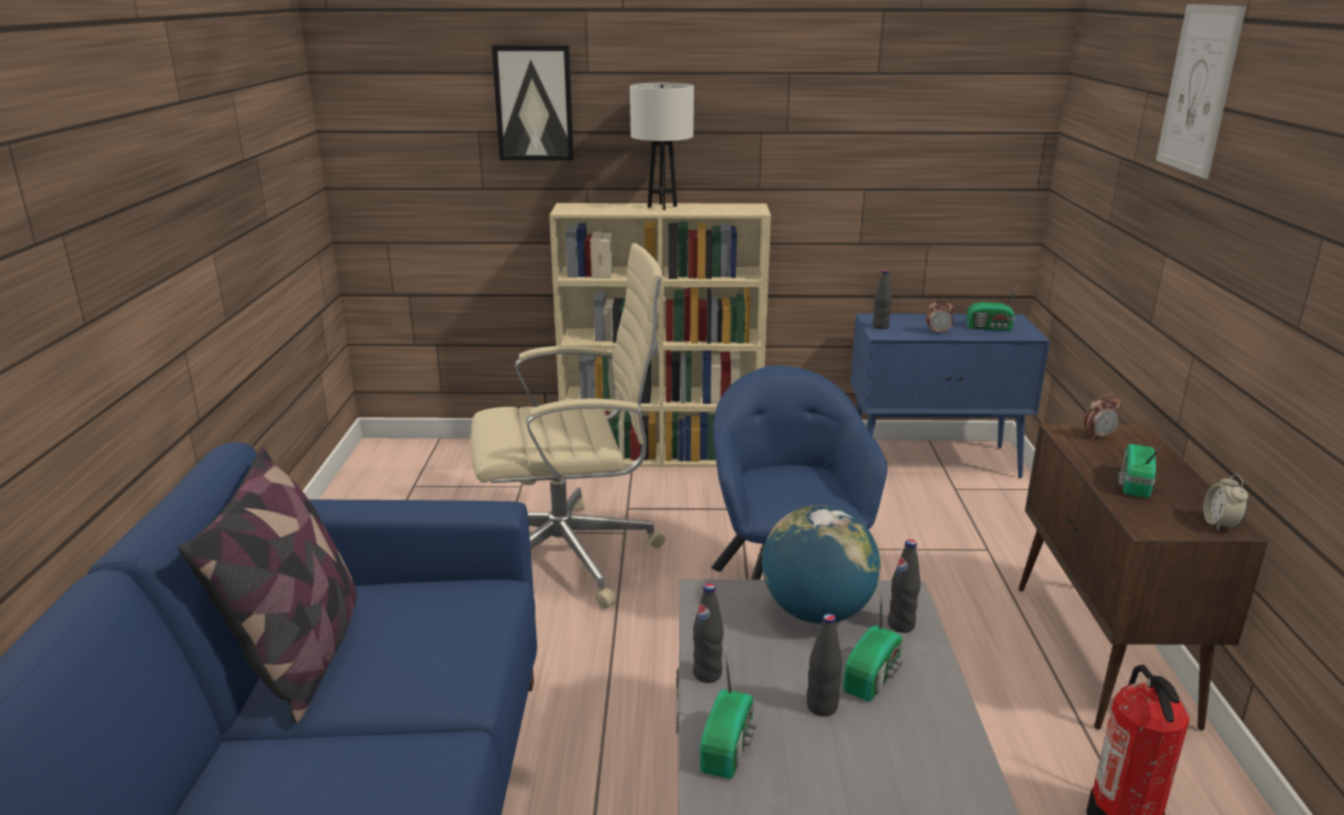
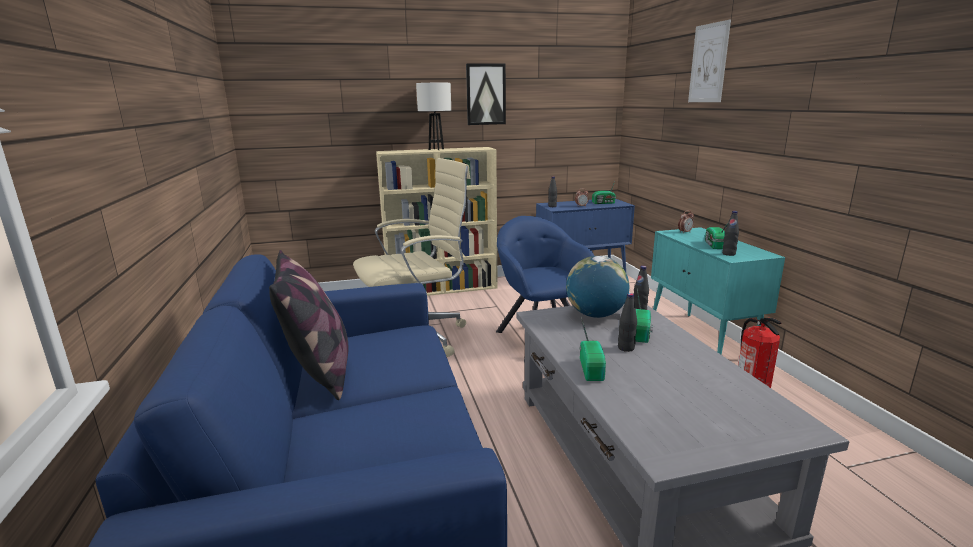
camera: 15 degrees left, 5 degrees down
(534, 103) = (360, 96): picture -> picture (485, 94)
(707, 674) = (559, 344): black bottle -> black bottle (728, 254)
(1102, 654) = (702, 339): brown cabinet -> turquoise cabinet
(1220, 524) = (761, 254): alarm clock -> none

